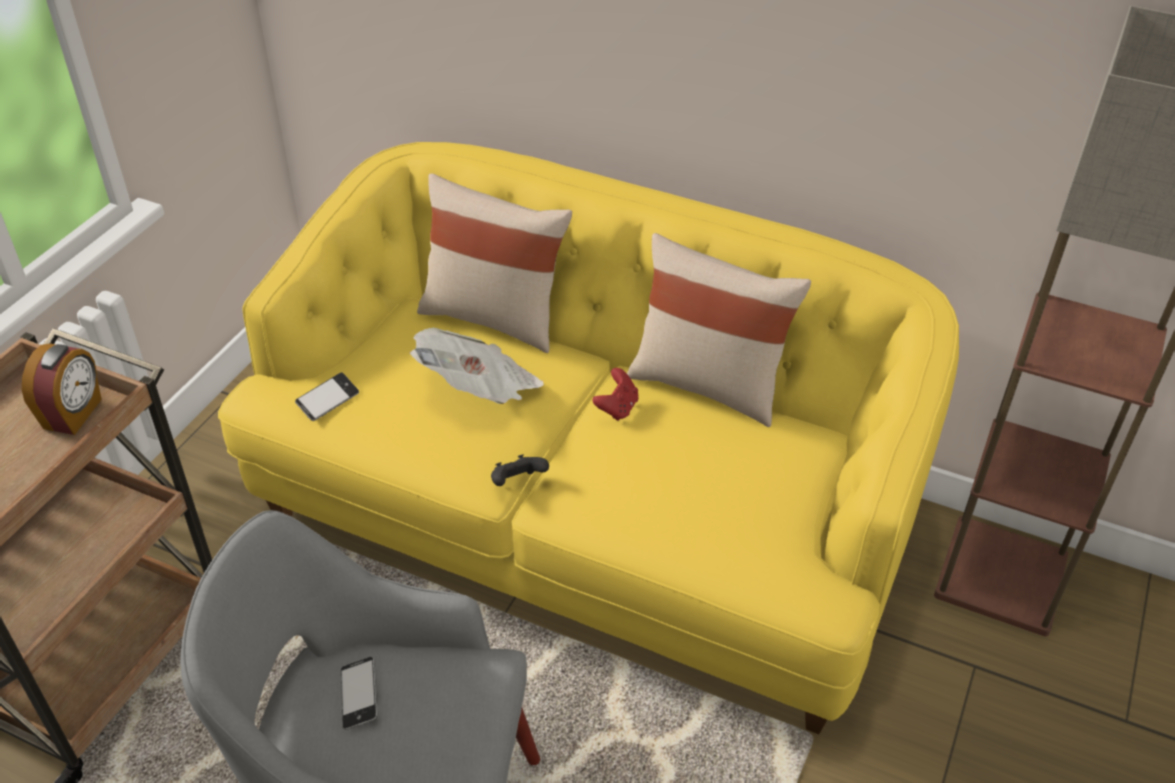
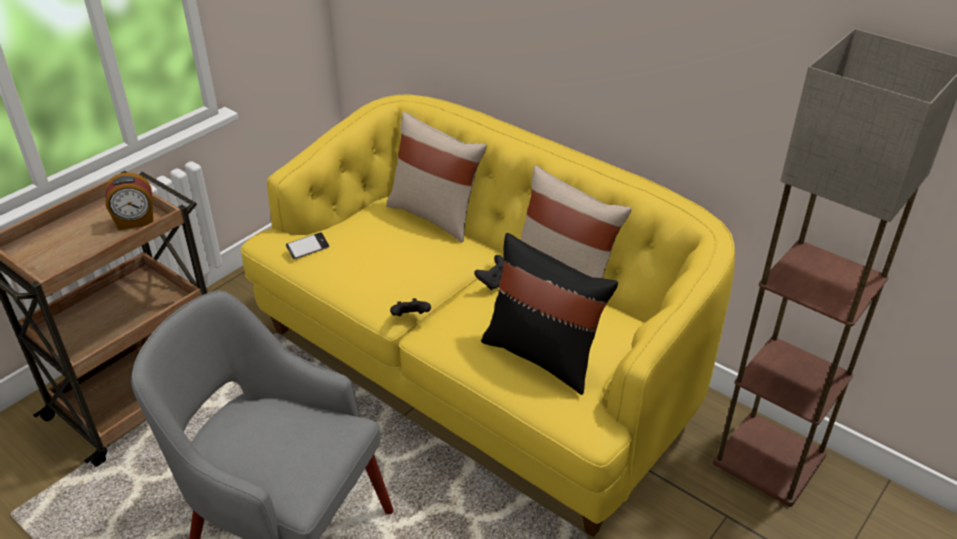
camera: 15 degrees right, 5 degrees down
(74, 414) = (136, 221): alarm clock -> alarm clock turned 45 degrees clockwise
(359, 696) = (260, 426): phone -> none
(480, 390) = (407, 257): newspaper -> none
(617, 408) = (494, 282): red game controller -> black game controller
(725, 507) = (543, 355): none -> black pillow

